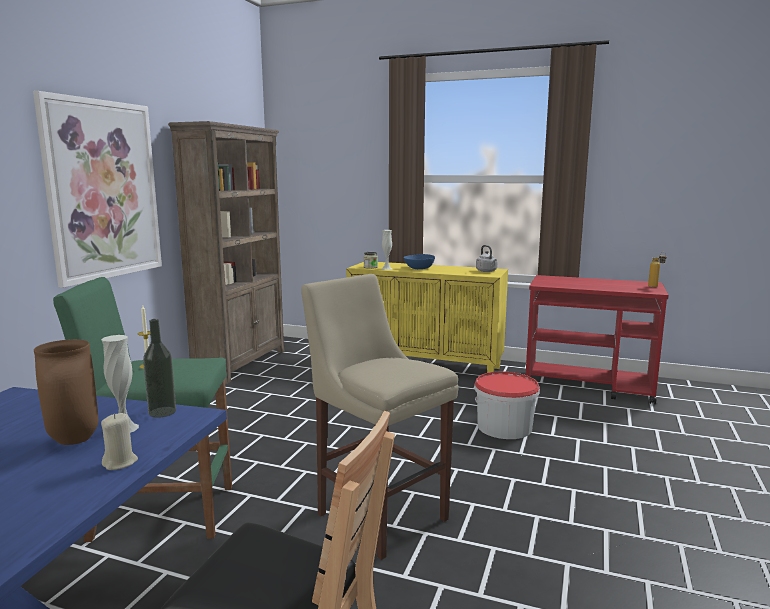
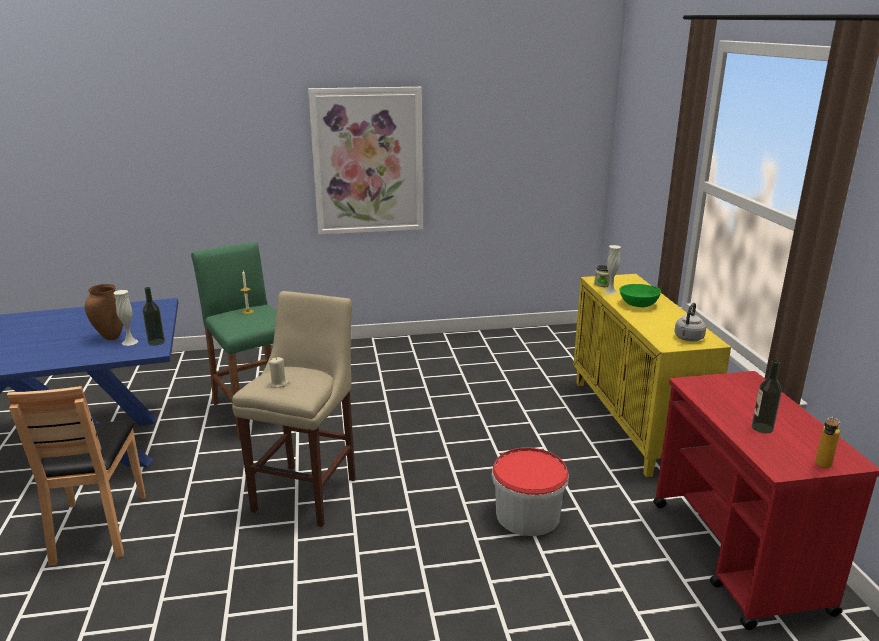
camera: 60 degrees right, 10 degrees up
(120, 463) = (88, 357): beige candle -> beige candle (279, 384)
(241, 364) = (506, 337): brown bookcase -> none
(419, 268) = (638, 304): blue bowl -> green bowl
(607, 285) = (762, 428): none -> bottle

